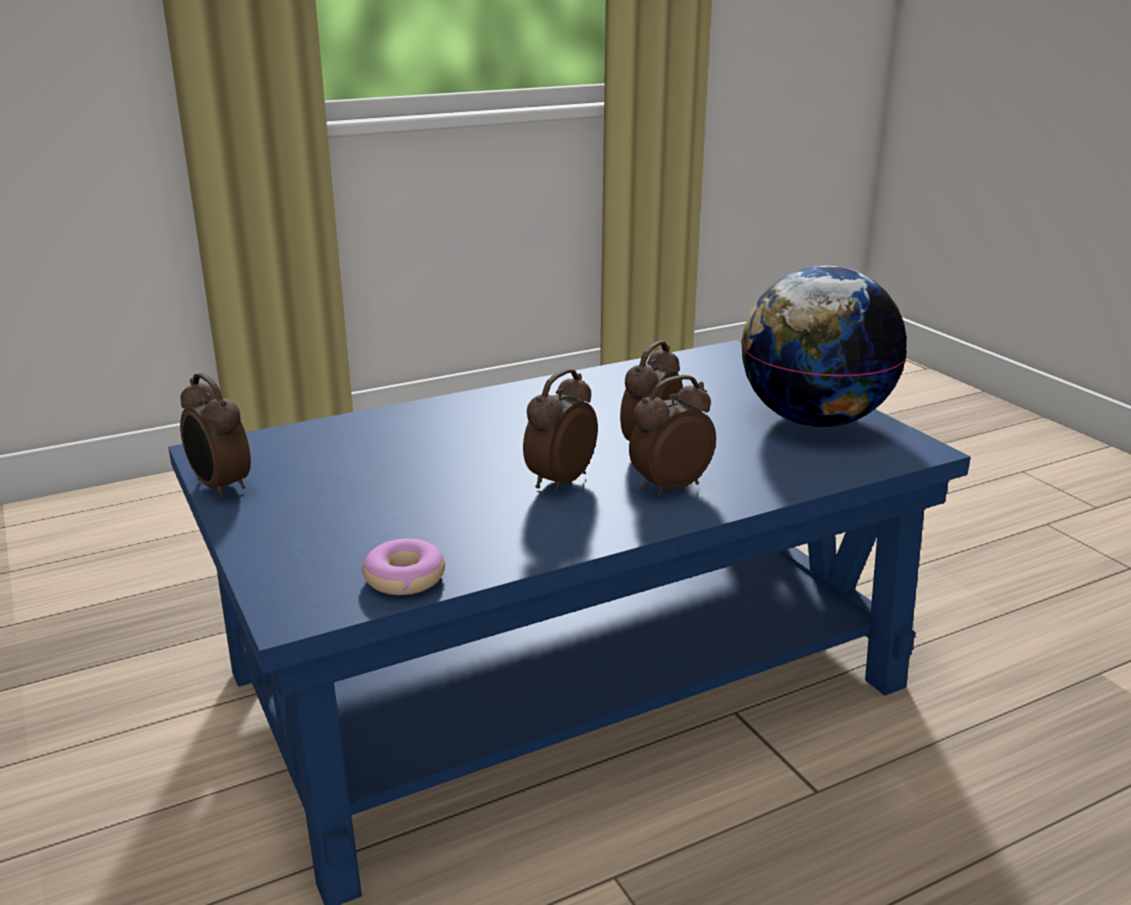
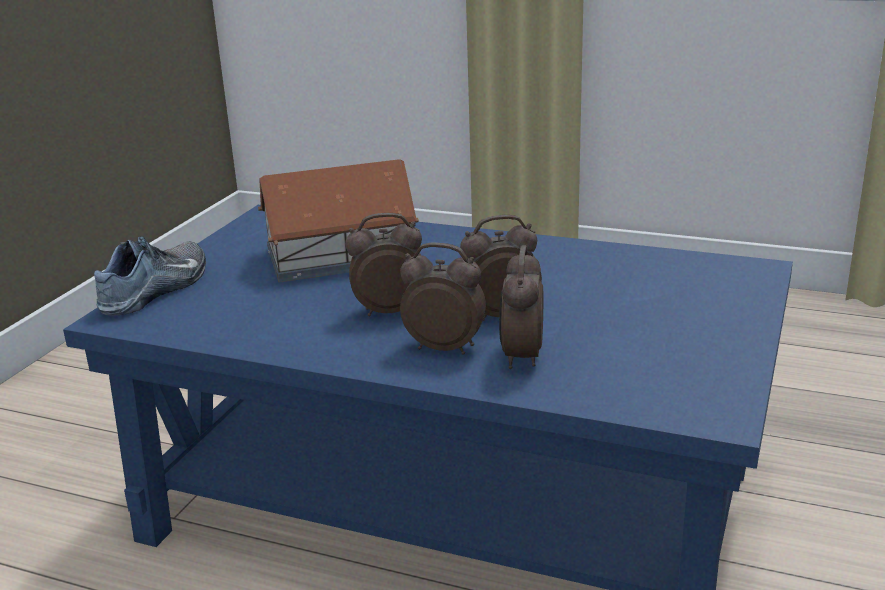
camera: 50 degrees right, 0 degrees up
(220, 487) = (227, 237): alarm clock -> alarm clock (520, 357)
(274, 564) = (158, 289): none -> shoe
(397, 456) = (342, 255): none -> toy house
(405, 578) = (187, 326): donut -> none
(813, 420) = (684, 352): globe -> none

